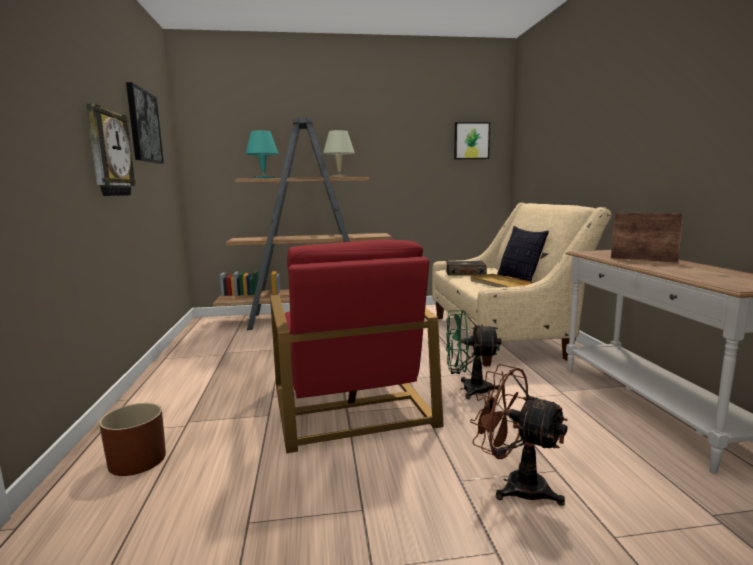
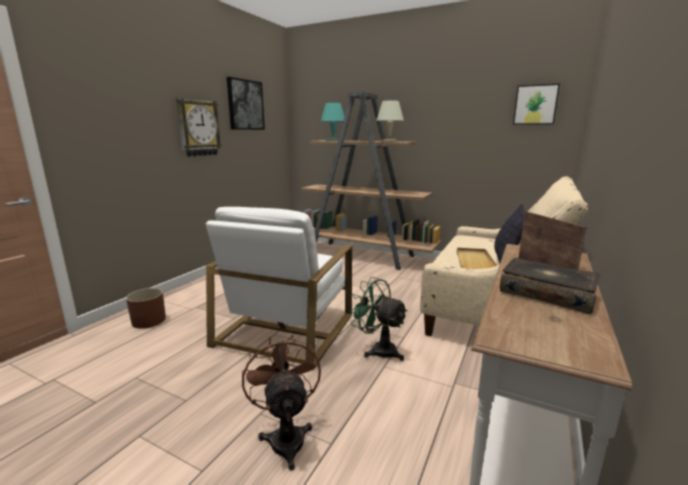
camera: 35 degrees right, 5 degrees up
(349, 404) = (284, 328): red armchair -> white armchair
(465, 273) = (470, 243): book -> book (546, 294)

